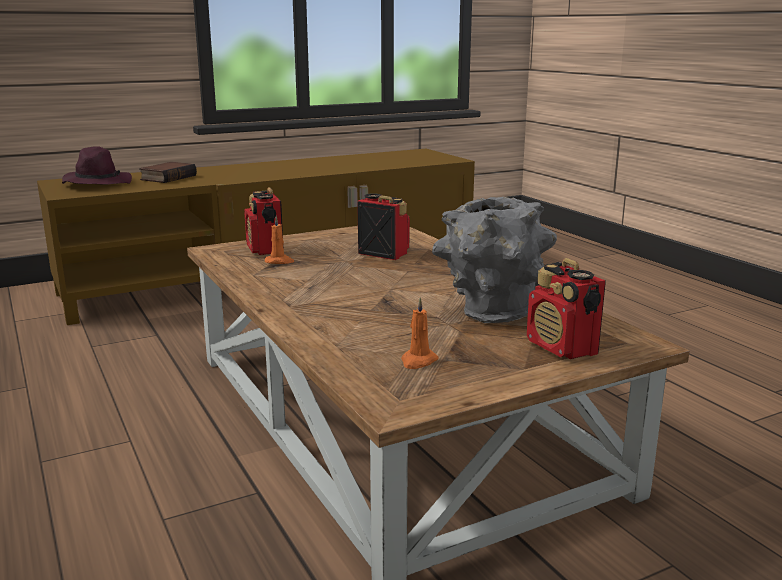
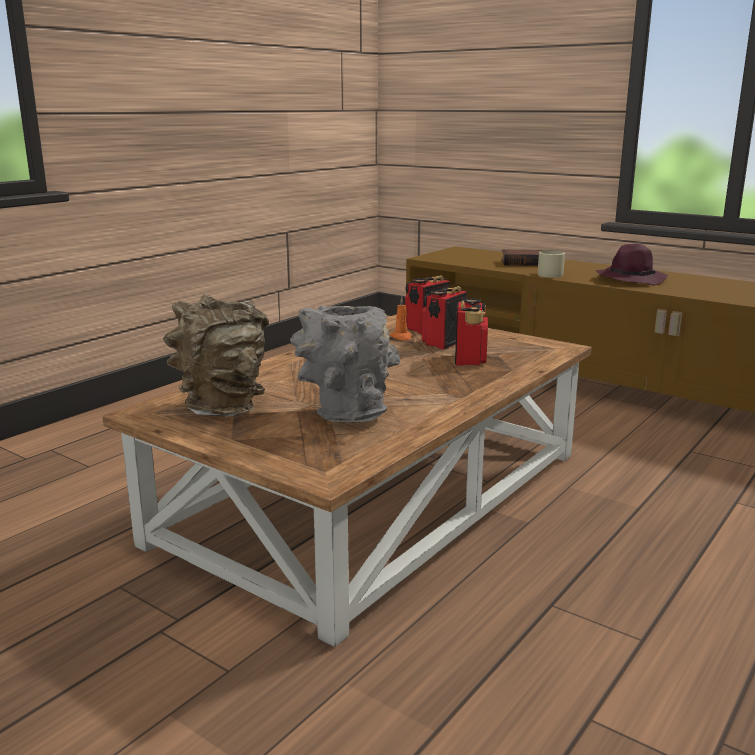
camera: 65 degrees right, 0 degrees up
(97, 183) = (470, 255): purple hat -> purple hat (631, 279)
(228, 180) = (548, 274): none -> beige mug
(418, 361) = (224, 407): orange candle -> brown vase
(562, 348) = (288, 447): radio -> radio (443, 343)

